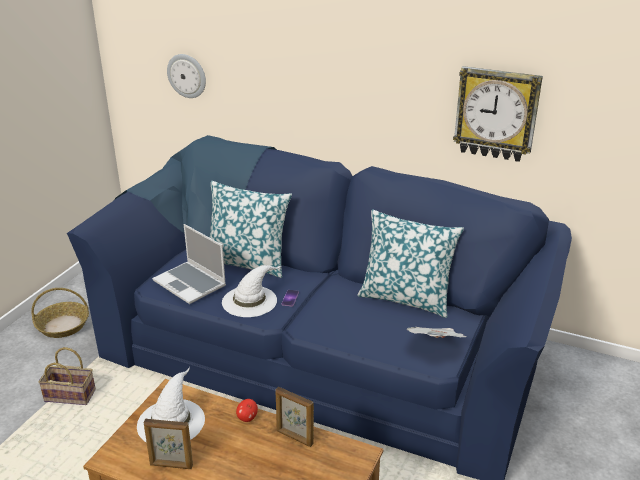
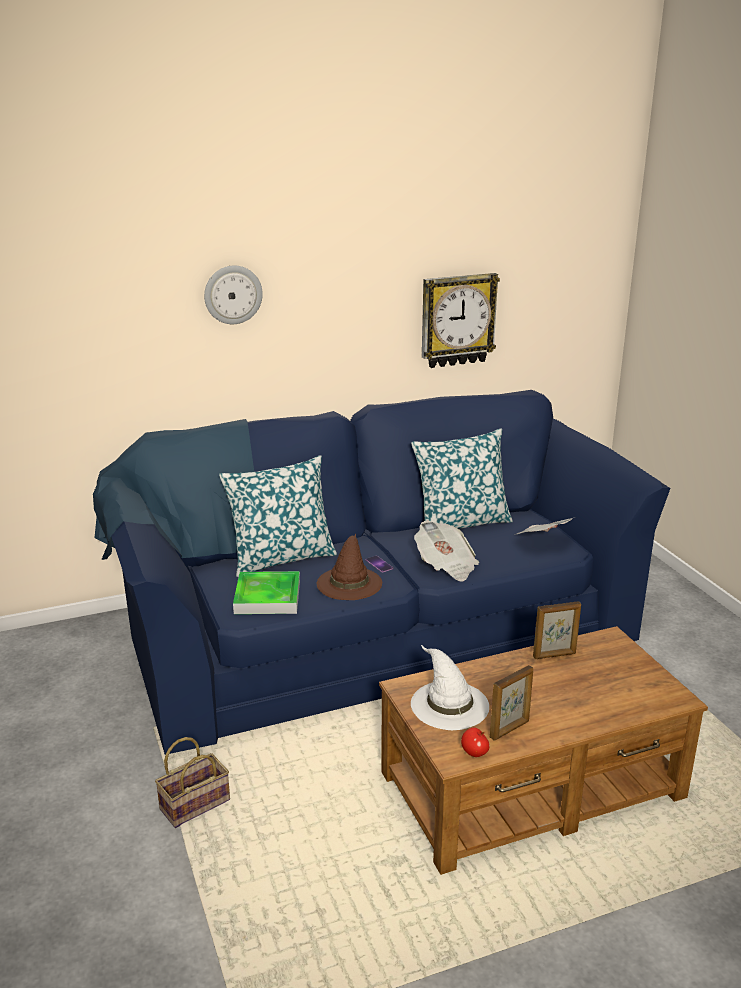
camera: 45 degrees left, 5 degrees down
(63, 325) = (59, 755): basket -> none
(187, 75) = (80, 367): wall clock -> wall clock (233, 294)
(191, 284) = (267, 597): laptop -> tray
(247, 418) = (499, 665): apple -> apple (474, 753)
(250, 300) = (349, 582): white hat -> brown hat
(329, 324) = (446, 566): none -> newspaper

